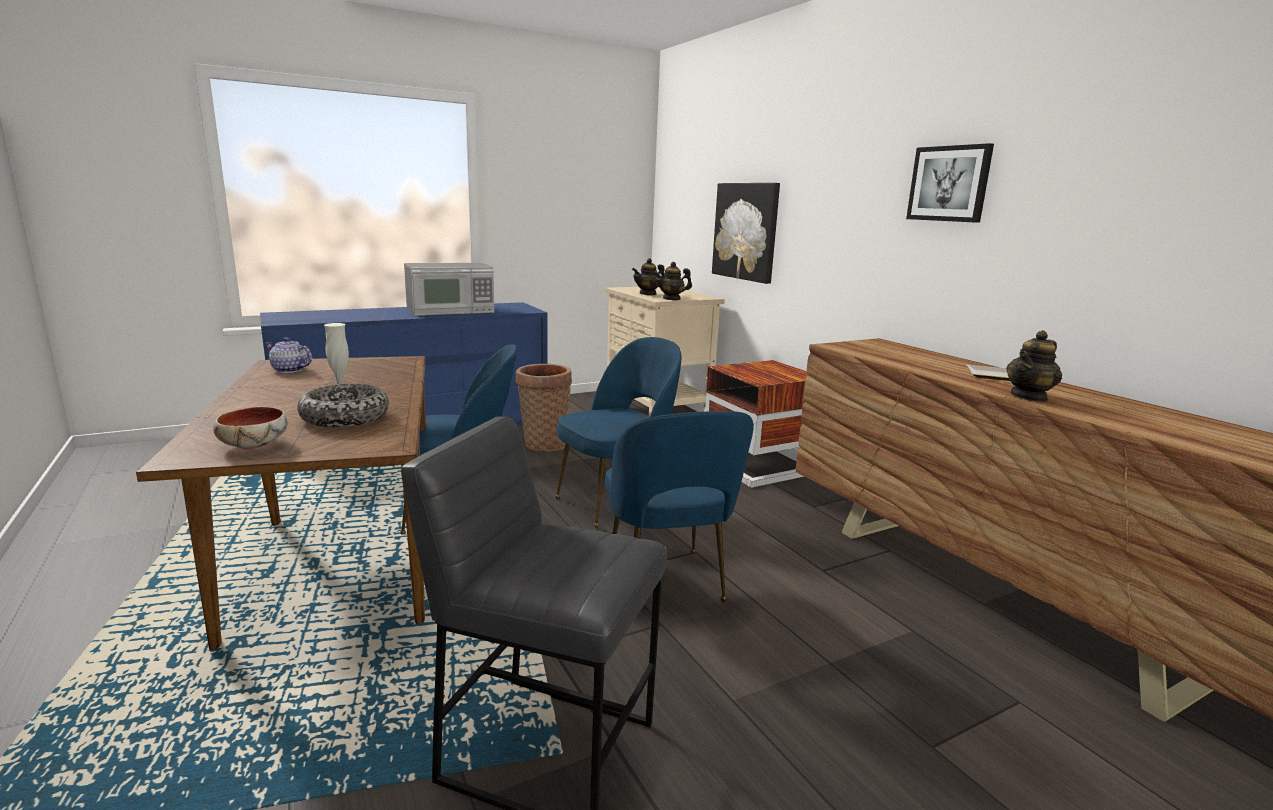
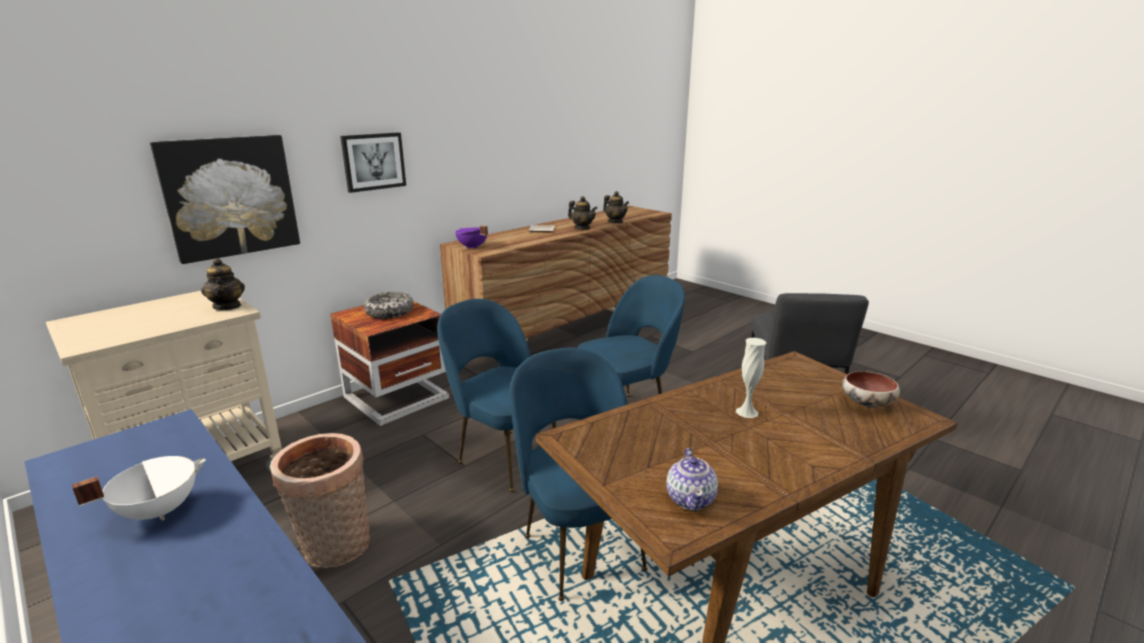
camera: 105 degrees left, 5 degrees up
(345, 418) = (778, 393): bowl -> bowl (389, 312)
(451, 310) = (158, 510): microwave -> white cooking pot
(648, 294) = (169, 322): teapot -> teapot (615, 222)
(861, 344) = (472, 247): none -> purple cooking pot
(949, 184) = (459, 126): picture -> picture (373, 161)

